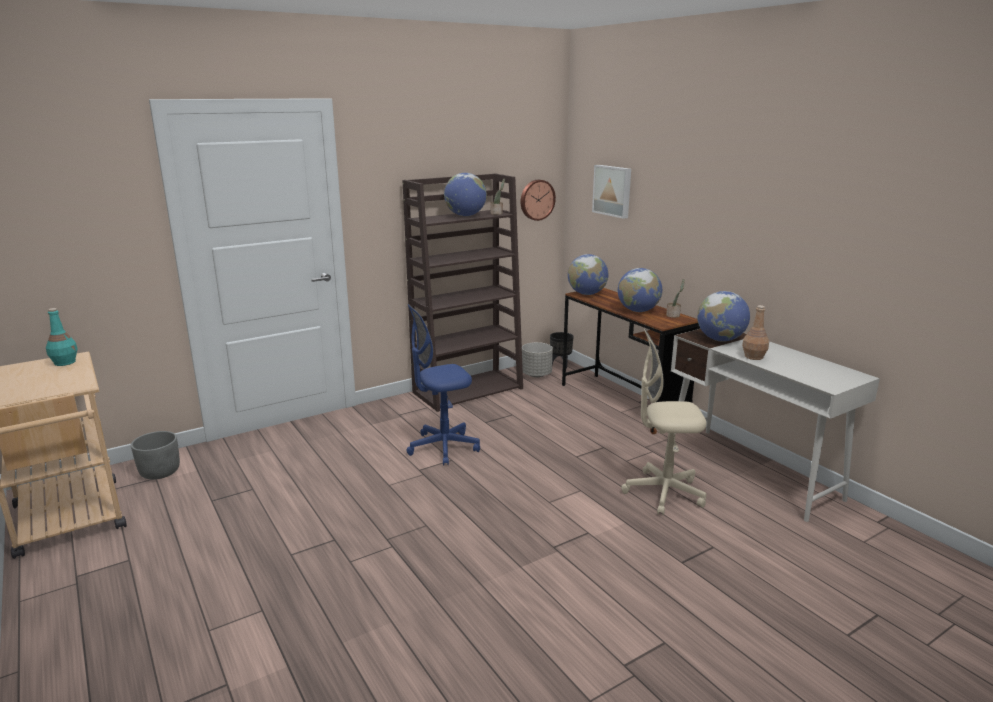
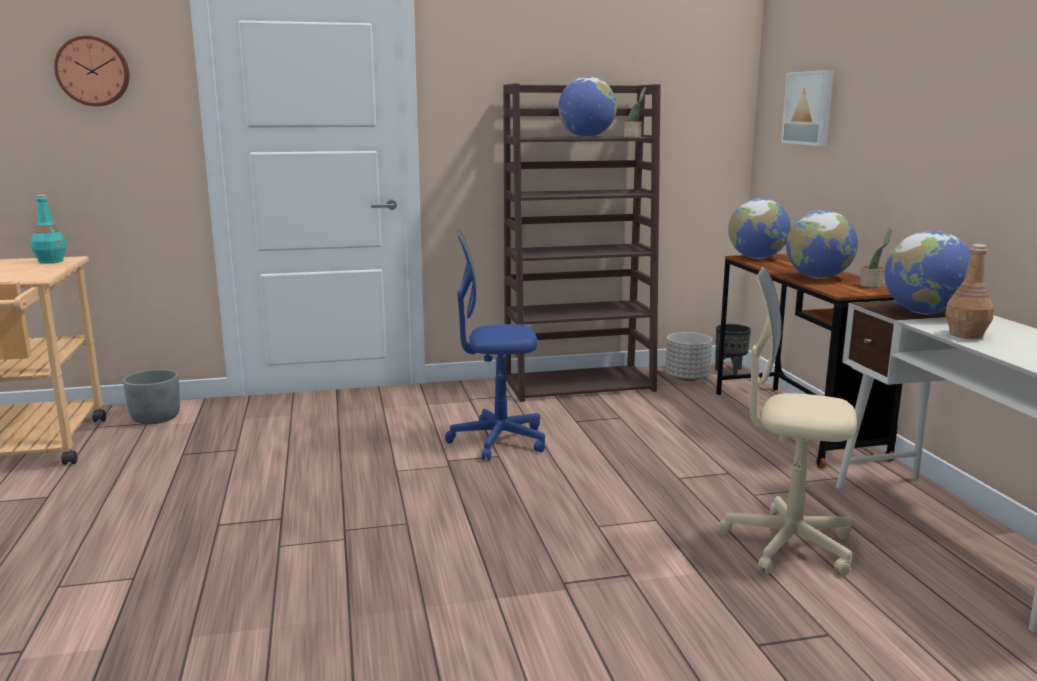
camera: 20 degrees right, 5 degrees down
(536, 199) = (706, 128): wall clock -> wall clock (93, 71)

